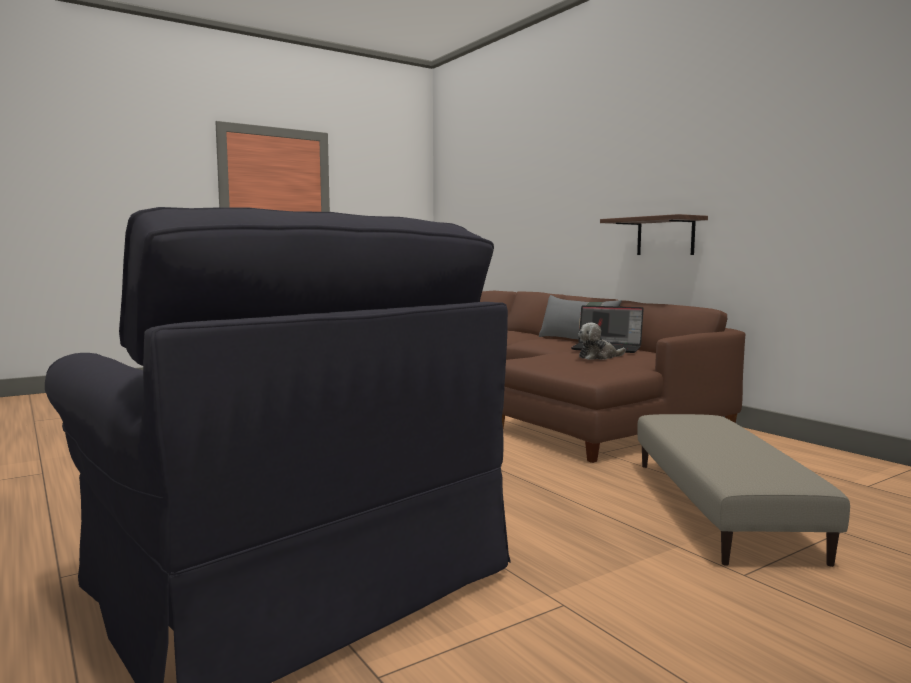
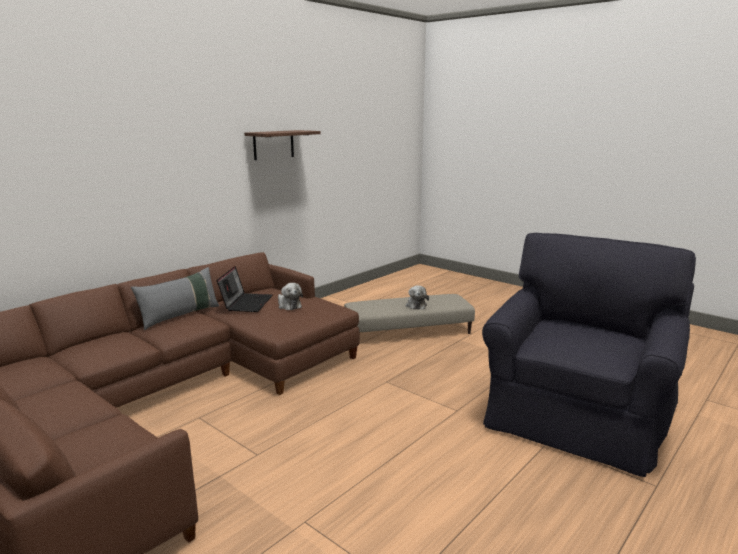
camera: 105 degrees left, 10 degrees up
(665, 236) = (188, 209): shelf -> shelf (273, 144)
(712, 446) = (416, 305): none -> plush toy

